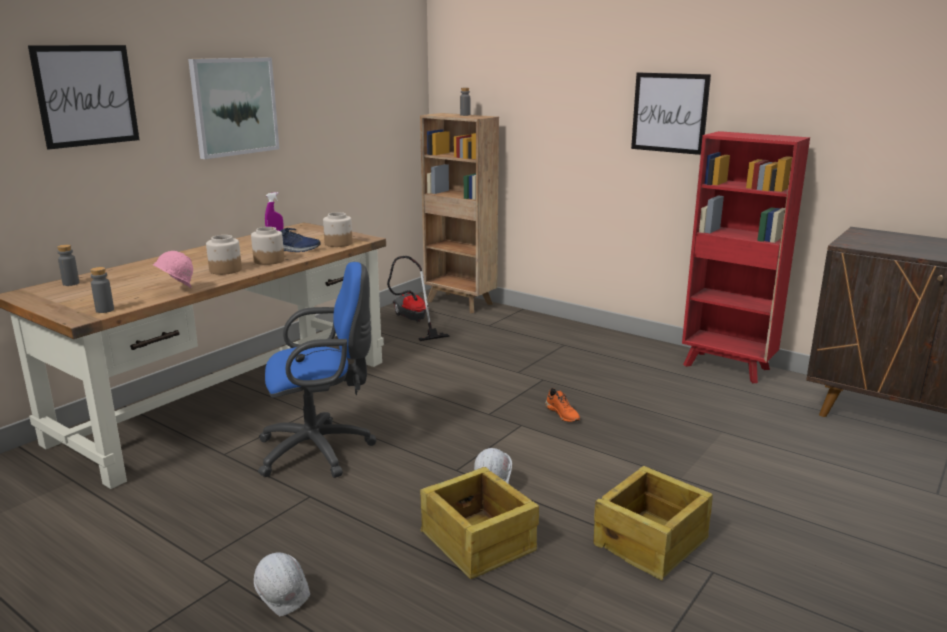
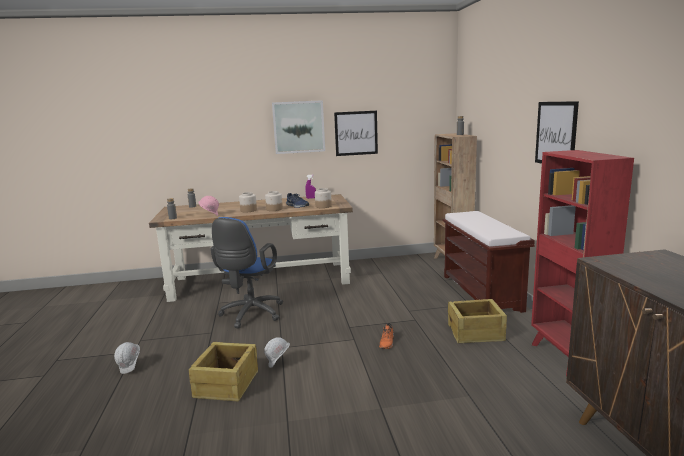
camera: 45 degrees right, 5 degrees down
(86, 95) = (215, 121): picture -> picture (356, 133)
(321, 450) = (250, 315): blue office chair -> blue office chair turned 75 degrees clockwise
(413, 322) = (405, 267): vacuum cleaner -> none
(554, 329) = (482, 293): none -> brown bench
(652, 541) = (294, 430): crate -> crate (476, 333)

